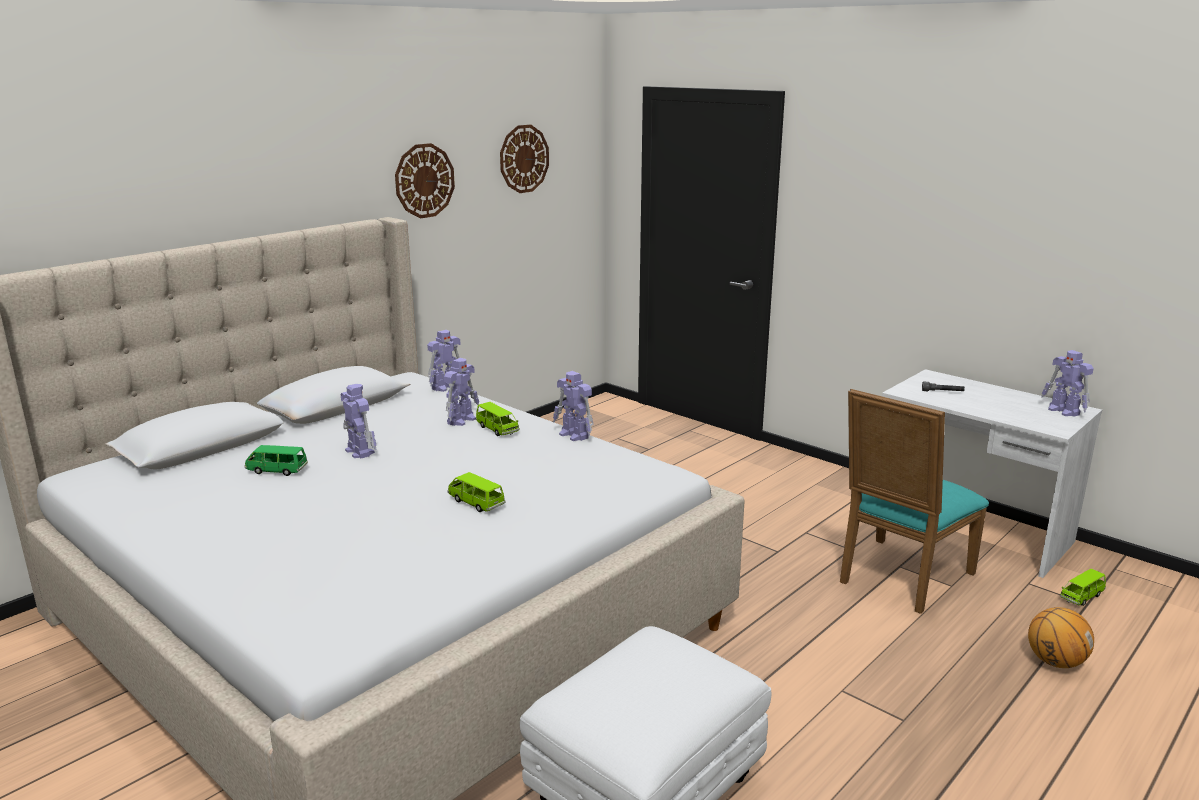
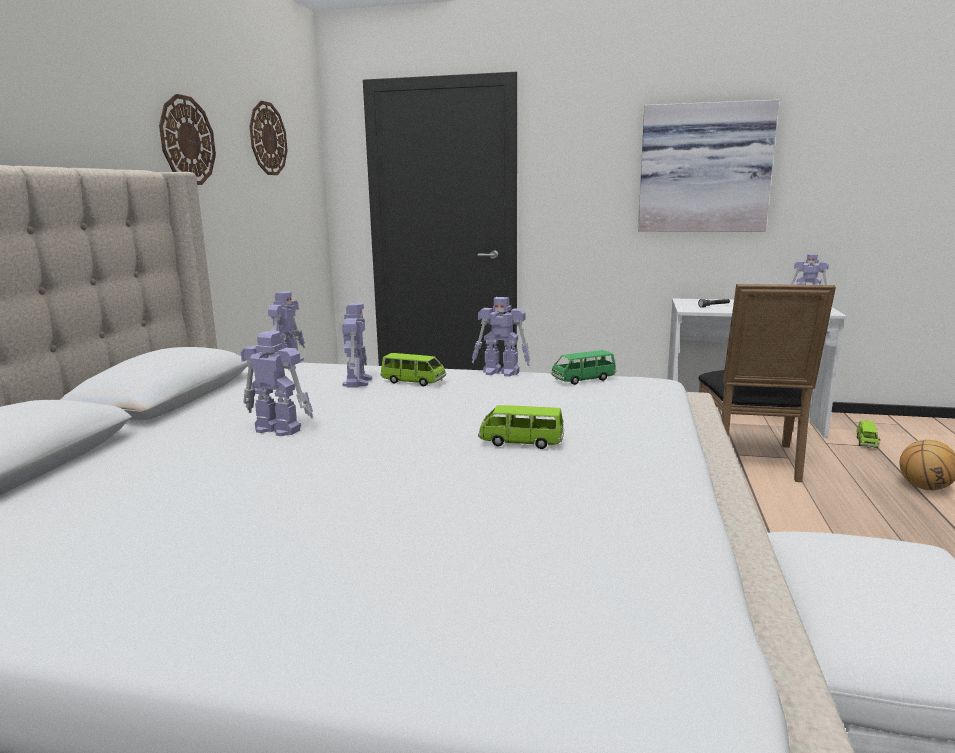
camera: 30 degrees left, 5 degrees down
(277, 470) = (184, 471): green toy car -> green toy car (583, 379)
(899, 579) = (751, 463): turquoise chair -> black chair
(973, 224) = (704, 168): none -> picture

